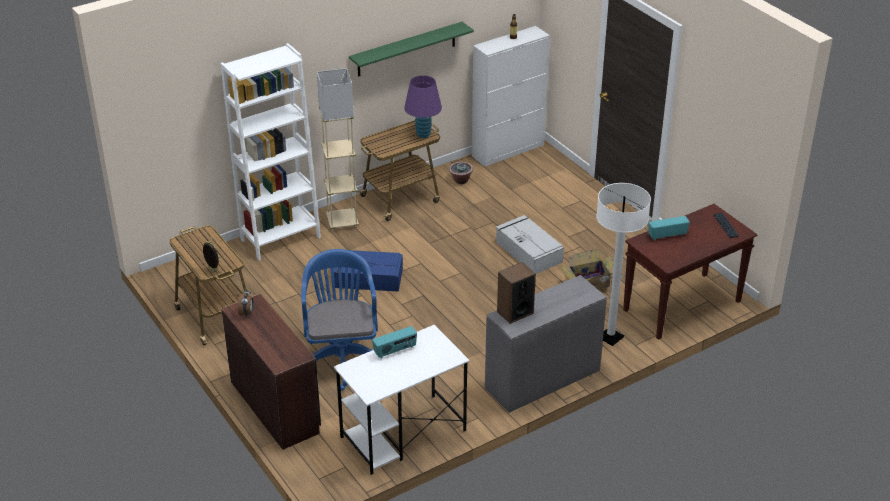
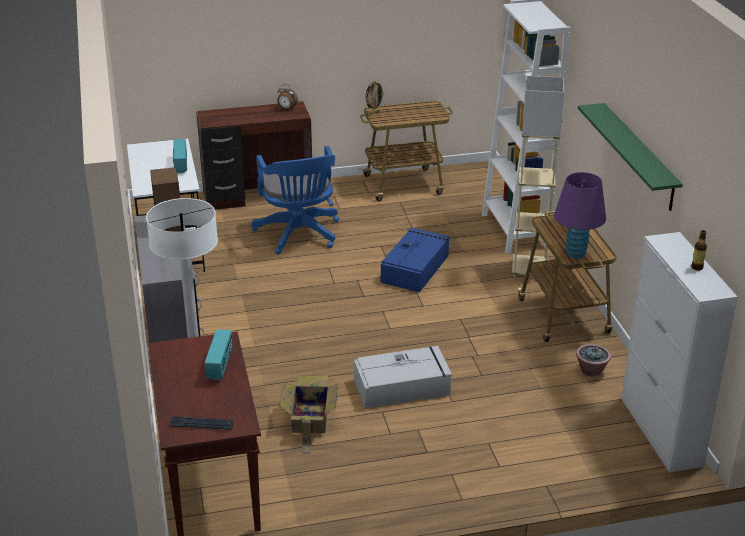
camera: 110 degrees right, 5 degrees down
(342, 356) = (299, 235): blue office chair -> blue office chair turned 60 degrees clockwise

